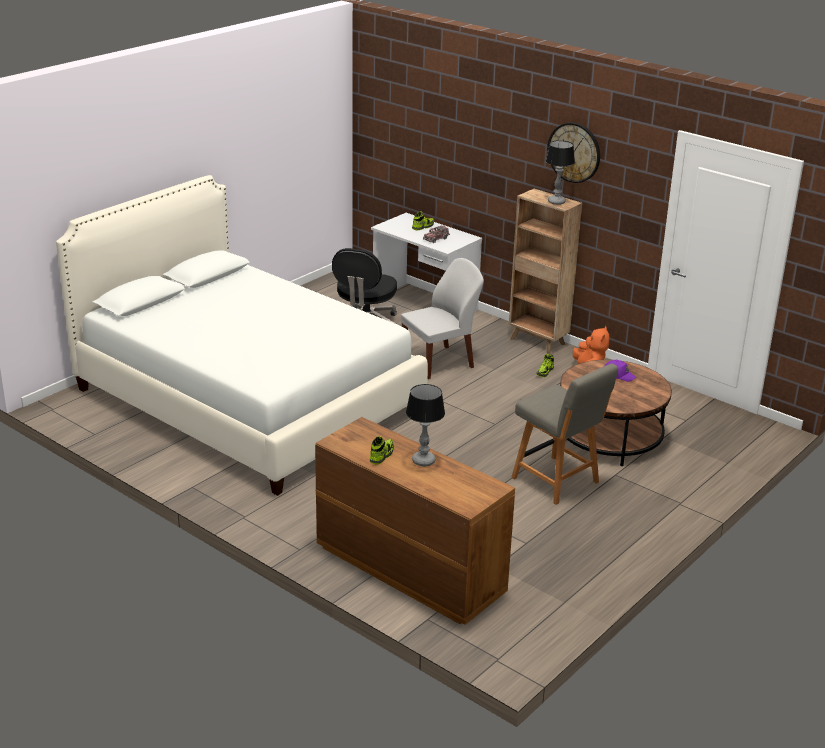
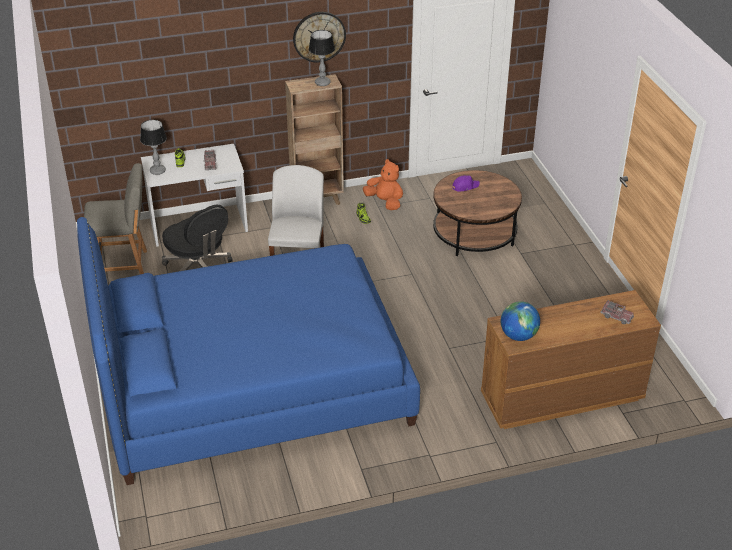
camera: 55 degrees left, 10 degrees up
(248, 399) = (252, 384): white bed -> blue bed
(351, 439) = (518, 336): none -> globe
(381, 455) = (551, 330): shoe -> none
(423, 461) = (573, 314): table lamp -> table lamp (157, 171)
(451, 487) = (616, 316): none -> toy truck
(557, 481) = (508, 281): grey chair -> grey chair (124, 267)

